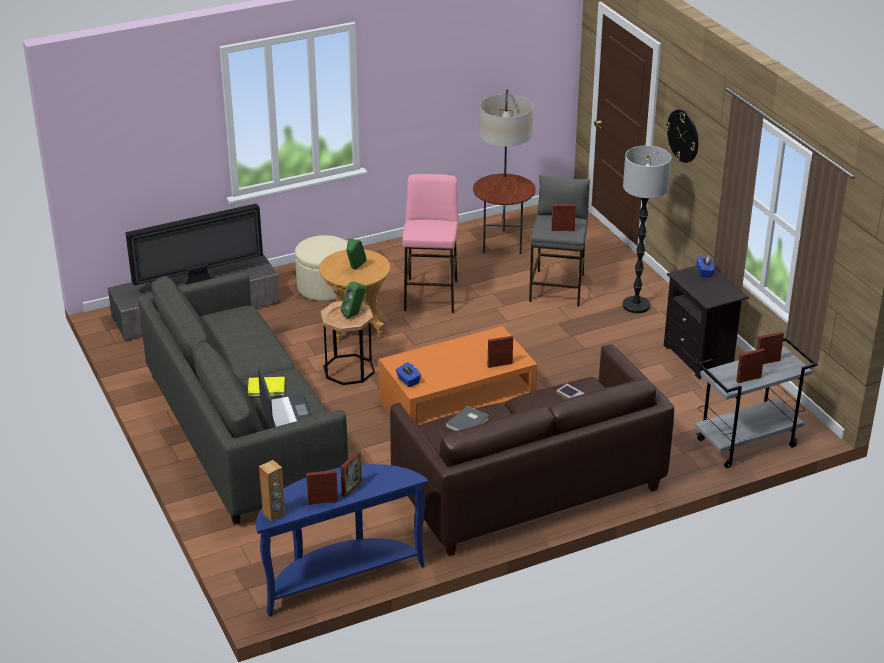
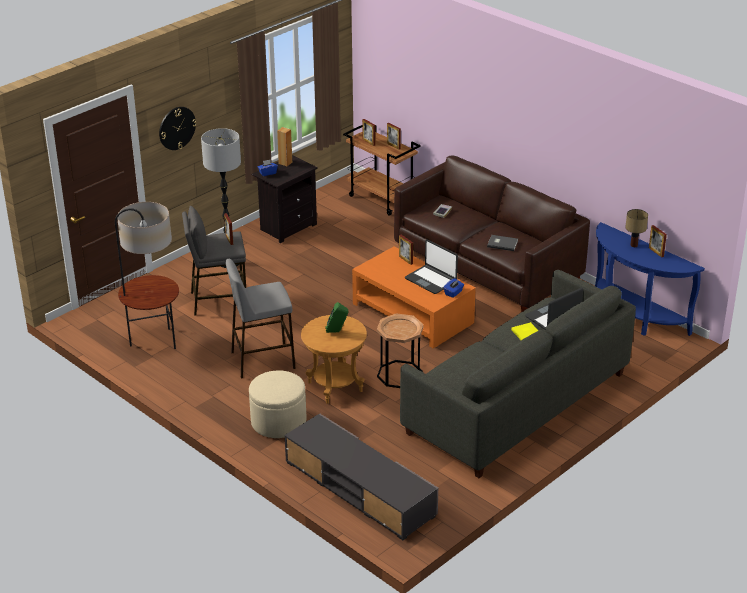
camera: 110 degrees left, 0 degrees up
(199, 280) = (356, 457): television -> none
(274, 514) = (684, 266): brown speaker -> brown speaker (285, 163)
(351, 488) = (633, 245): picture frame -> table lamp
(354, 315) = (394, 325): green speaker -> none
(431, 295) = (262, 360): pink stool -> grey stool
(445, 372) = (431, 280): none -> laptop
(746, 444) = (382, 199): grey cart -> brown cart

